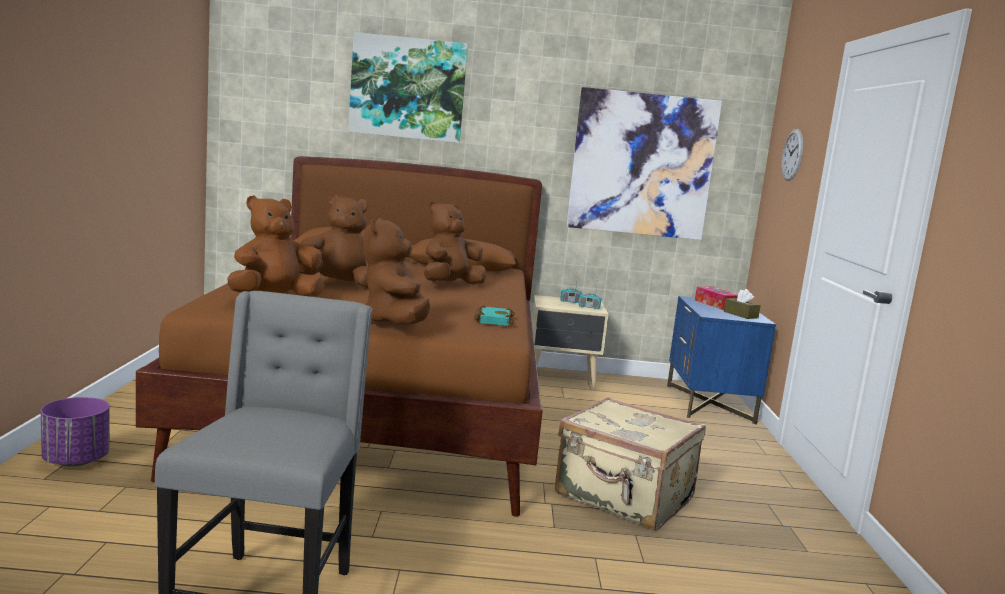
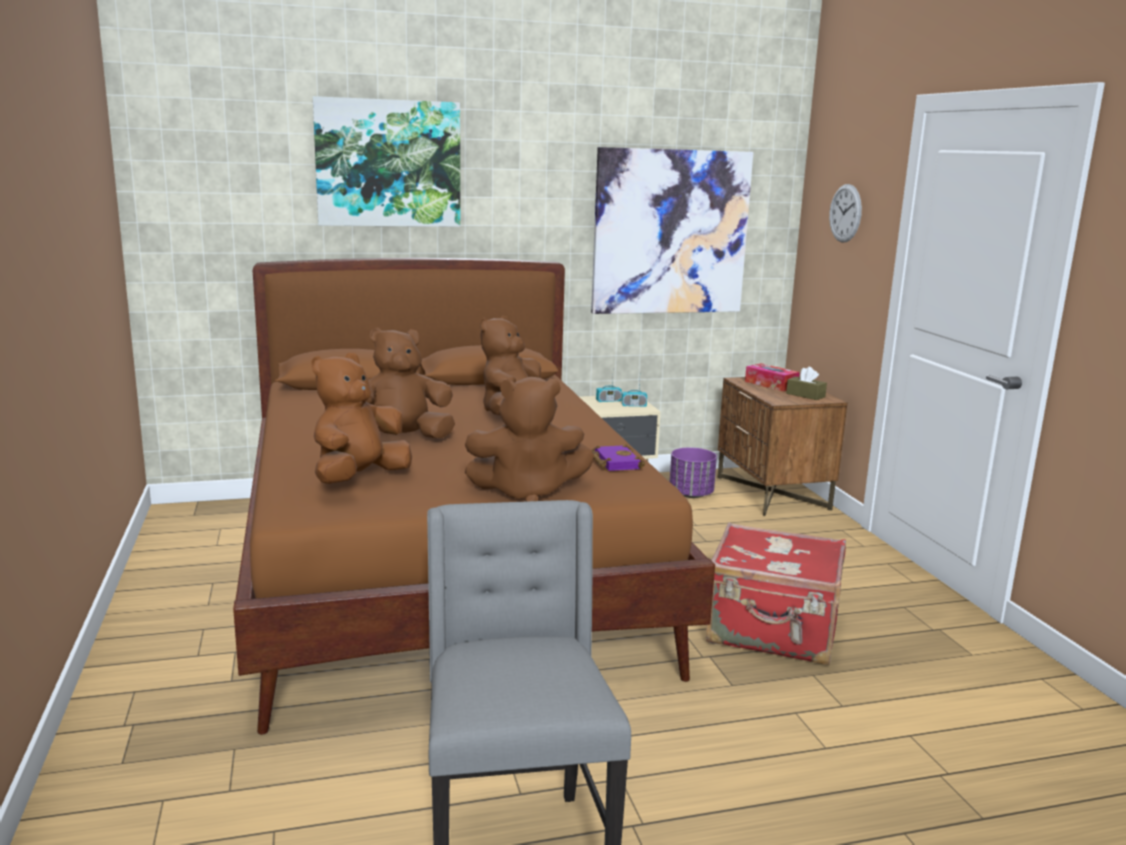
camera: 15 degrees left, 5 degrees up
(76, 461) = (142, 727): purple planter -> purple planter (691, 494)
(395, 324) = (527, 492): brown plush toy -> brown plush toy turned 75 degrees counterclockwise
(492, 320) = (613, 462): turquoise book -> purple book
(624, 498) = (772, 632): beige suitcase -> red suitcase
(709, 404) = (773, 494): blue nightstand -> brown nightstand

